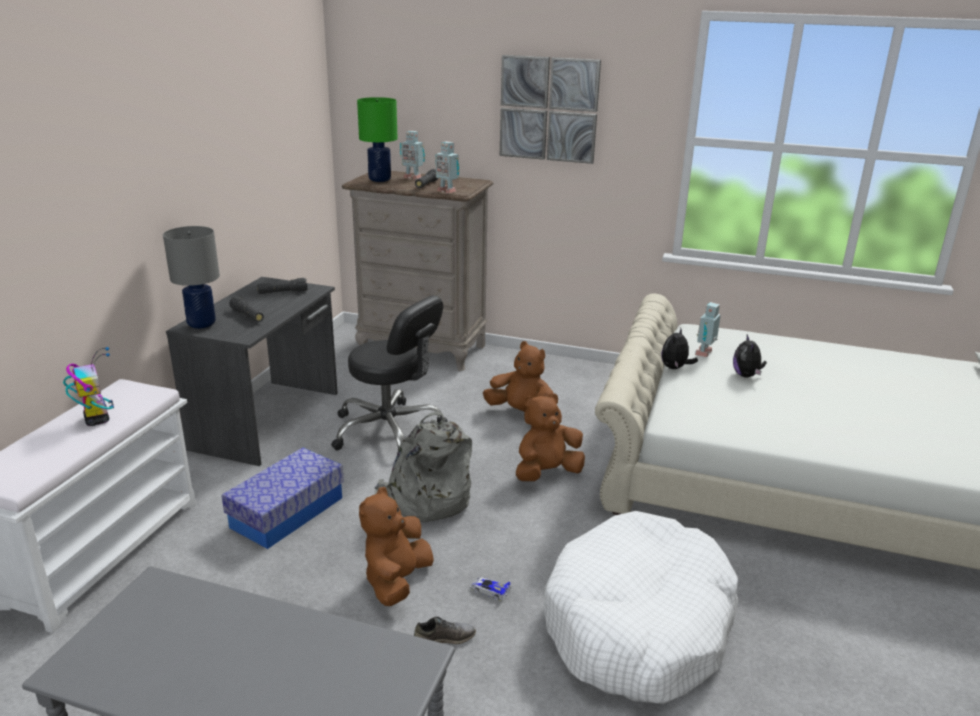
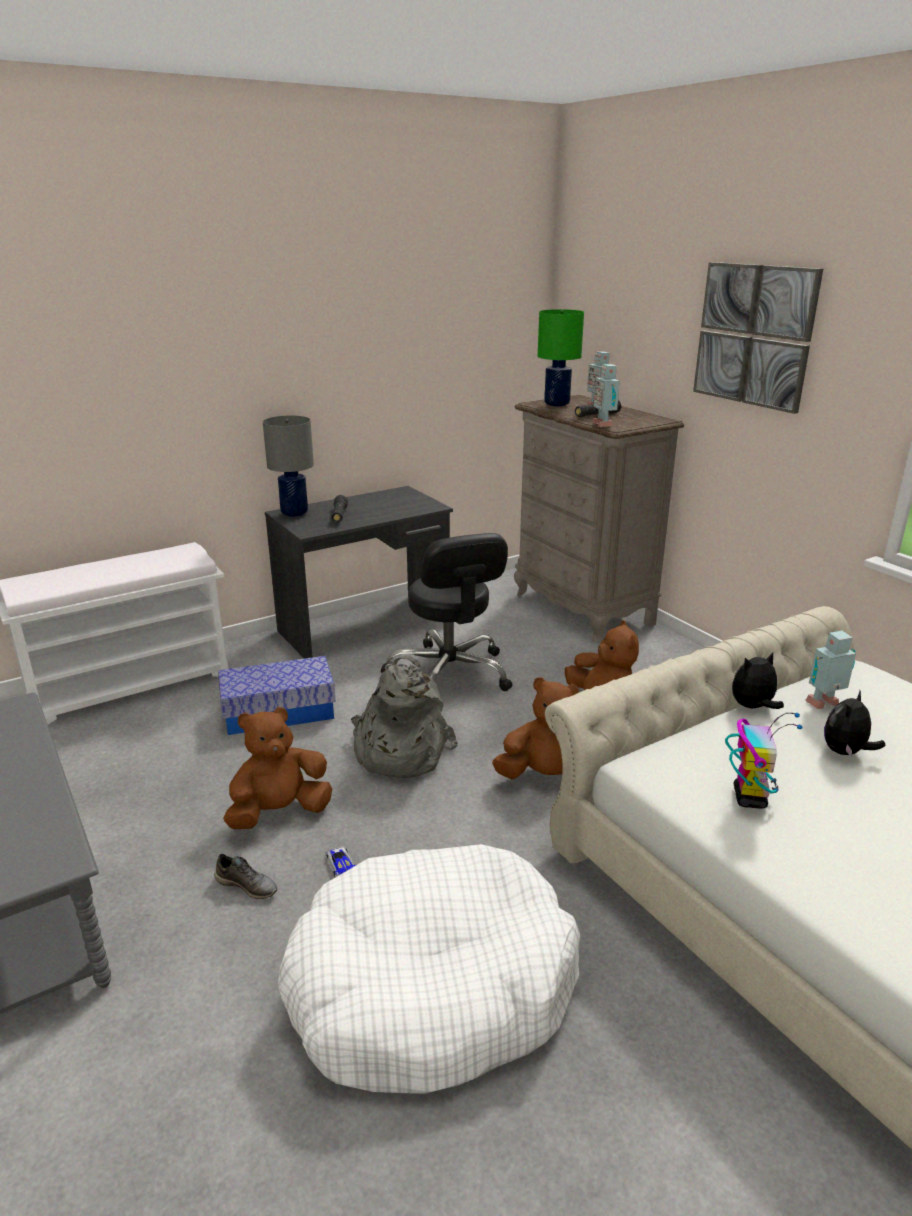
camera: 40 degrees right, 0 degrees up
(96, 419) = (133, 566): toy robot -> toy robot (749, 797)
(282, 292) = (400, 503): black flashlight -> none

